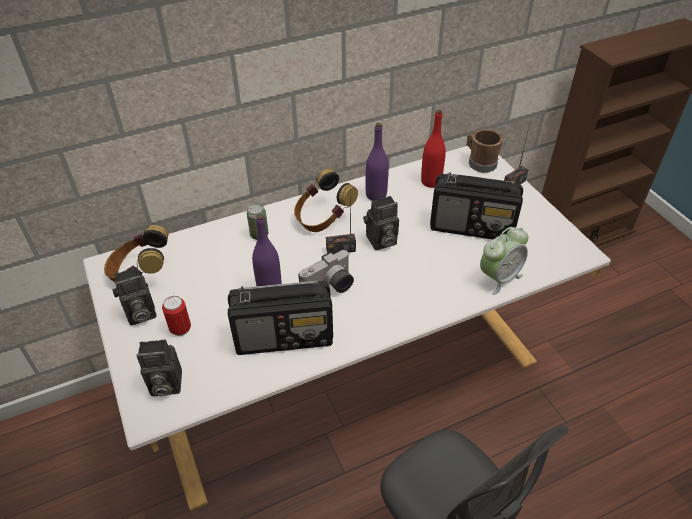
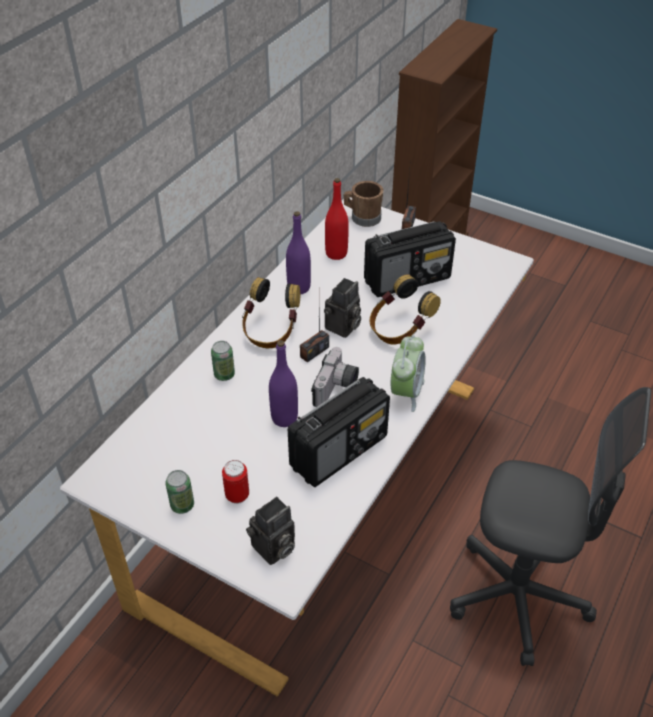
camera: 35 degrees left, 0 degrees up
(139, 314) = (182, 505): camera -> can
(140, 273) = (141, 468): headphones -> headphones (399, 329)
(499, 278) = (466, 312): alarm clock -> alarm clock (406, 392)

